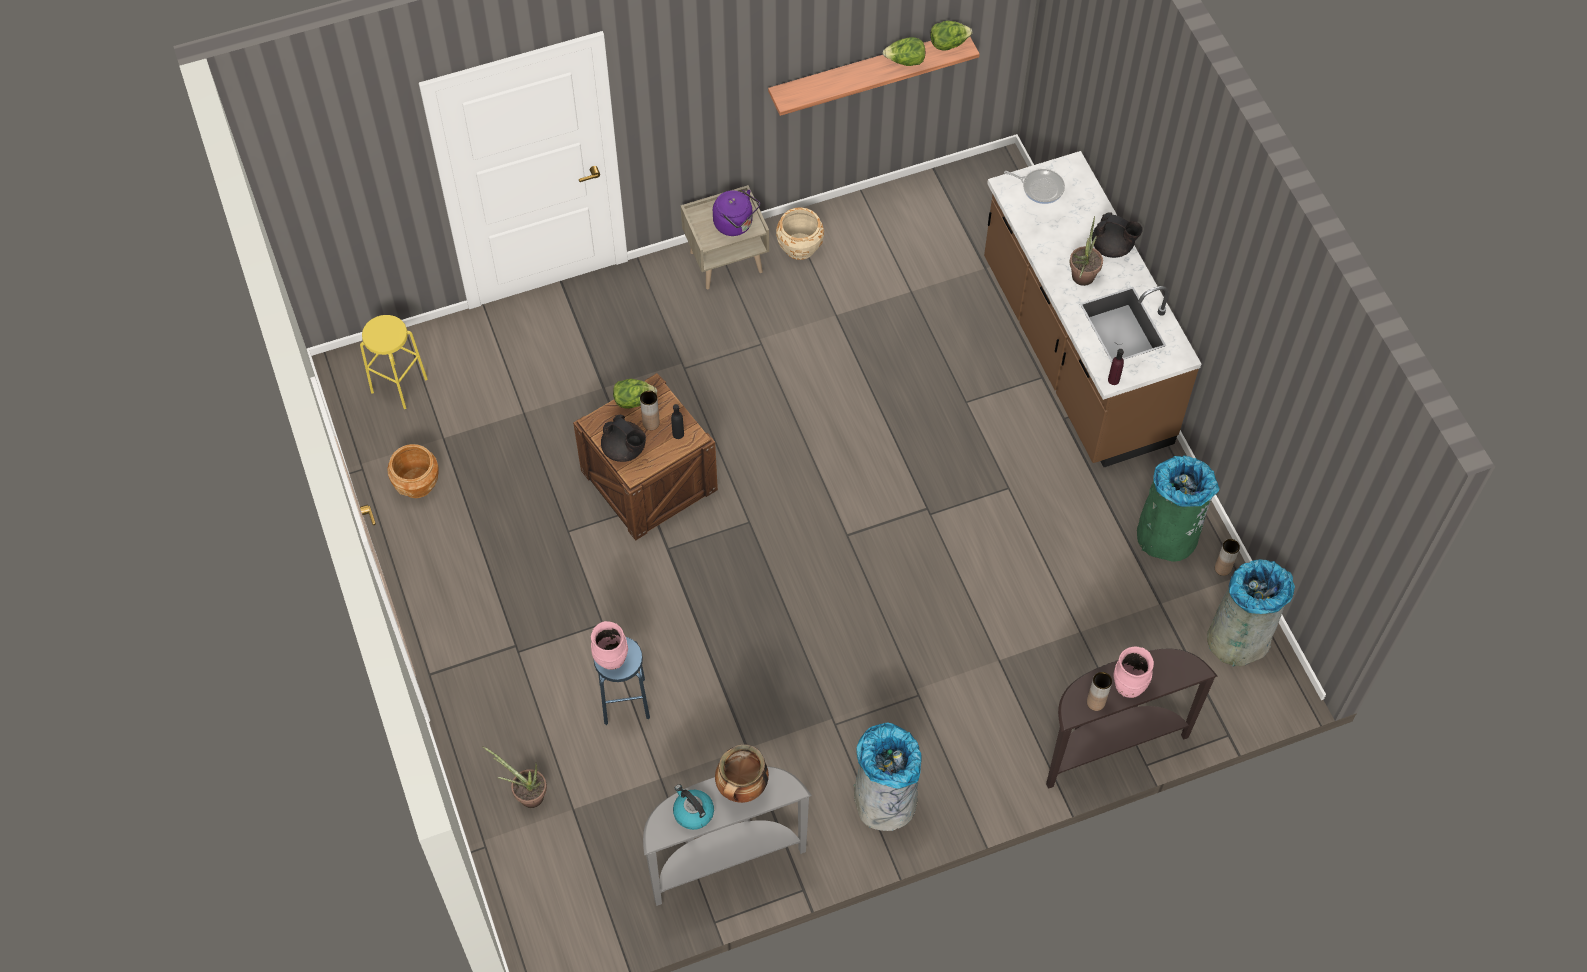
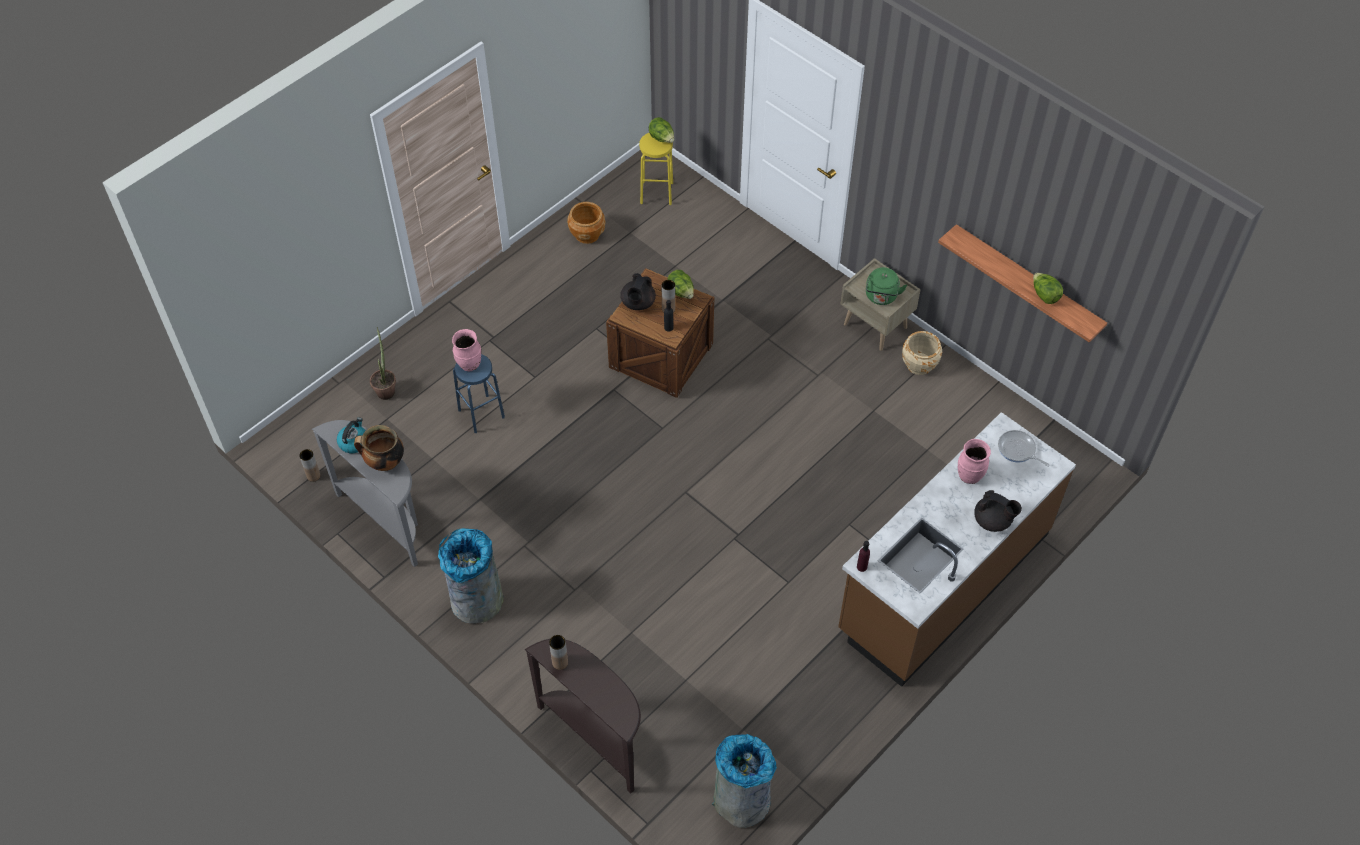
camera: 65 degrees right, 5 degrees down
(735, 224) = (881, 297): purple kettle -> green kettle
(948, 44) = (1083, 316): lettuce -> lettuce (662, 139)
(1040, 187) = (1018, 450): frying pan -> frying pan turned 135 degrees clockwise
(1080, 280) = (945, 509): potted plant -> none
(1112, 247) = (993, 521): black teapot -> black teapot turned 60 degrees counterclockwise
(1128, 686) = (586, 680): pink vase -> pink vase (969, 475)
(1167, 536) = (809, 713): green trash can -> none
(1222, 568) = (802, 765): brown vase -> brown vase (313, 476)

